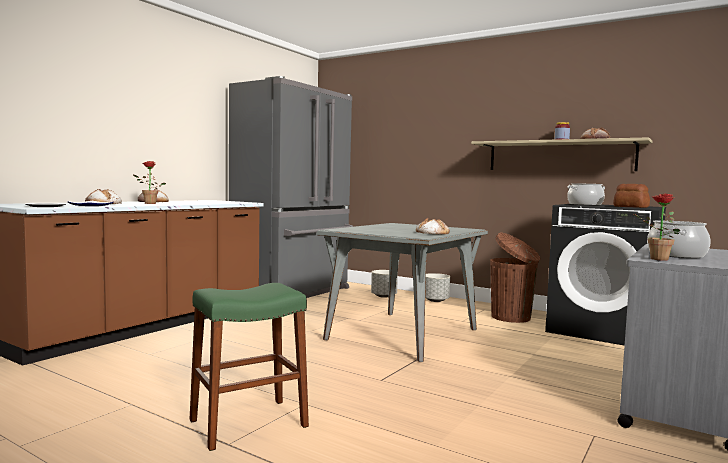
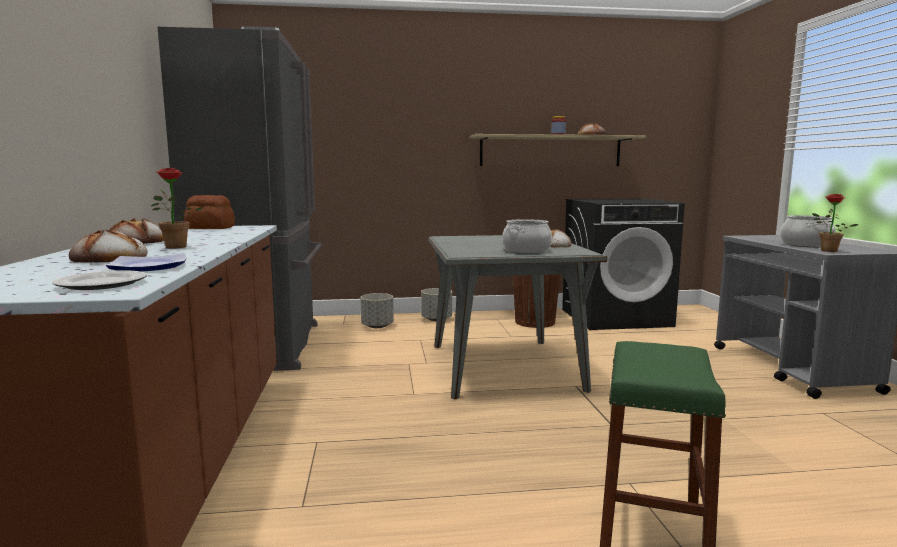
camera: 40 degrees left, 5 degrees up
(585, 204) = (600, 200): cooking pot -> cooking pot (526, 251)
(631, 207) = (647, 201): bread -> bread (210, 228)

